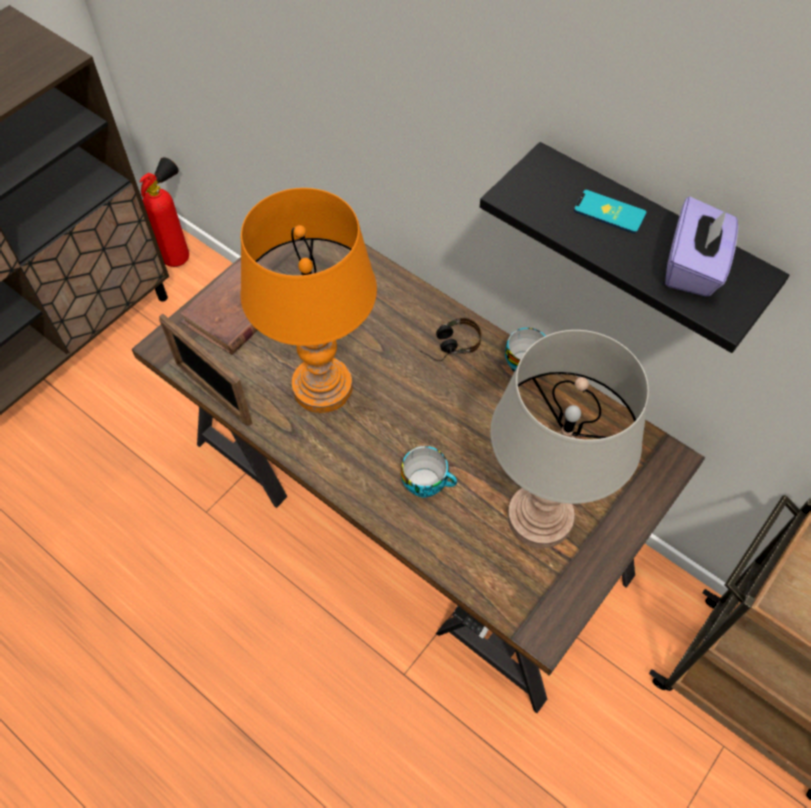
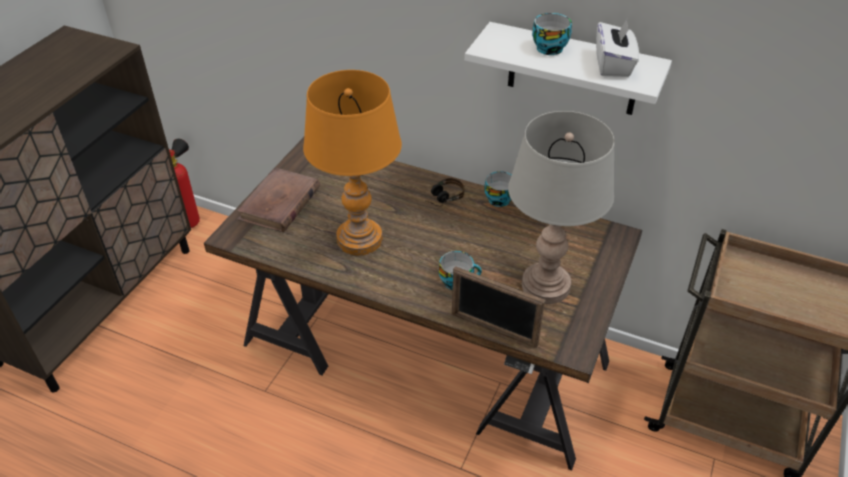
camera: 15 degrees left, 15 degrees down
(213, 393) = (277, 258): picture frame -> picture frame (493, 330)
(609, 212) = (549, 47): phone -> cup
(646, 240) = (573, 70): black shelf -> white shelf
(693, 267) = (613, 65): purple tissue box -> white tissue box

